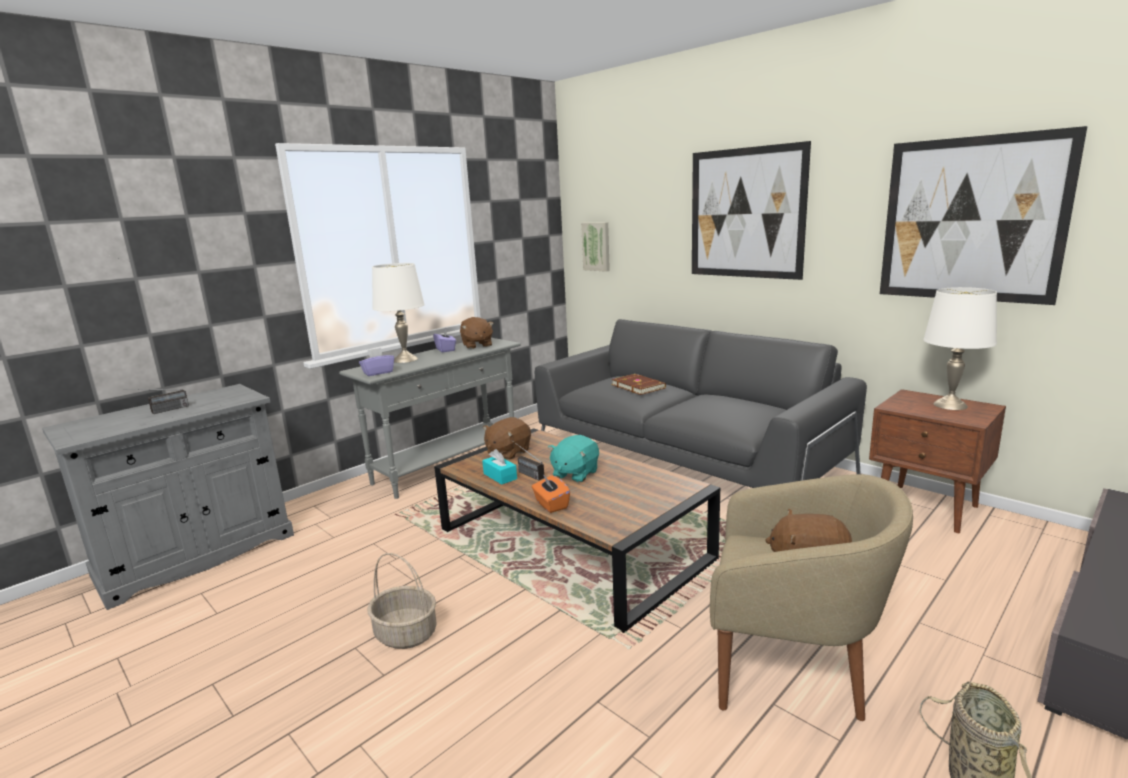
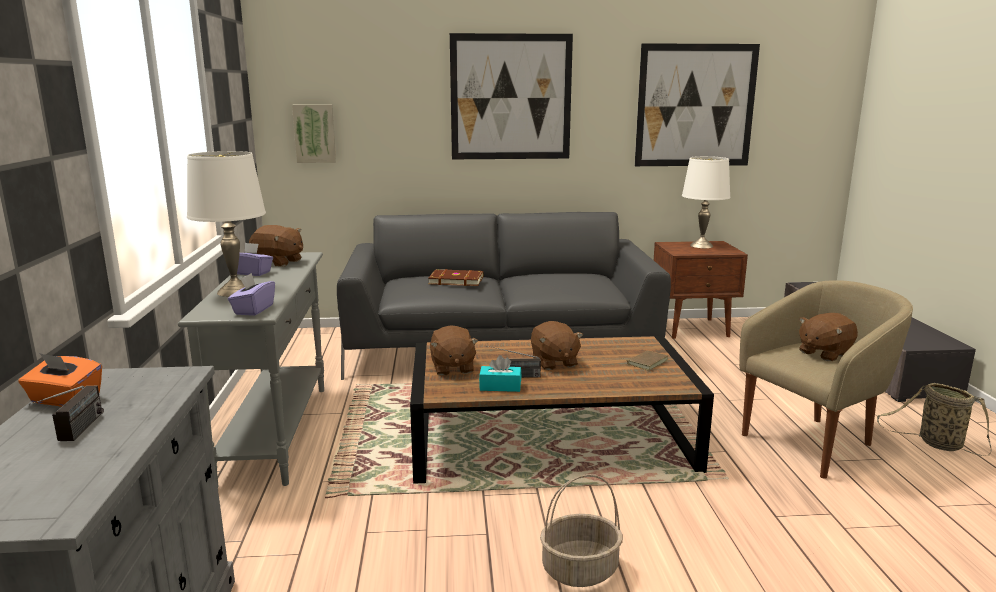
camera: 50 degrees left, 0 degrees up
(551, 504) = (597, 388): orange tissue box -> orange tissue box (65, 400)
(574, 474) = (554, 362): turquoise plush toy -> brown plush toy
(640, 501) = (646, 362): none -> brown book

